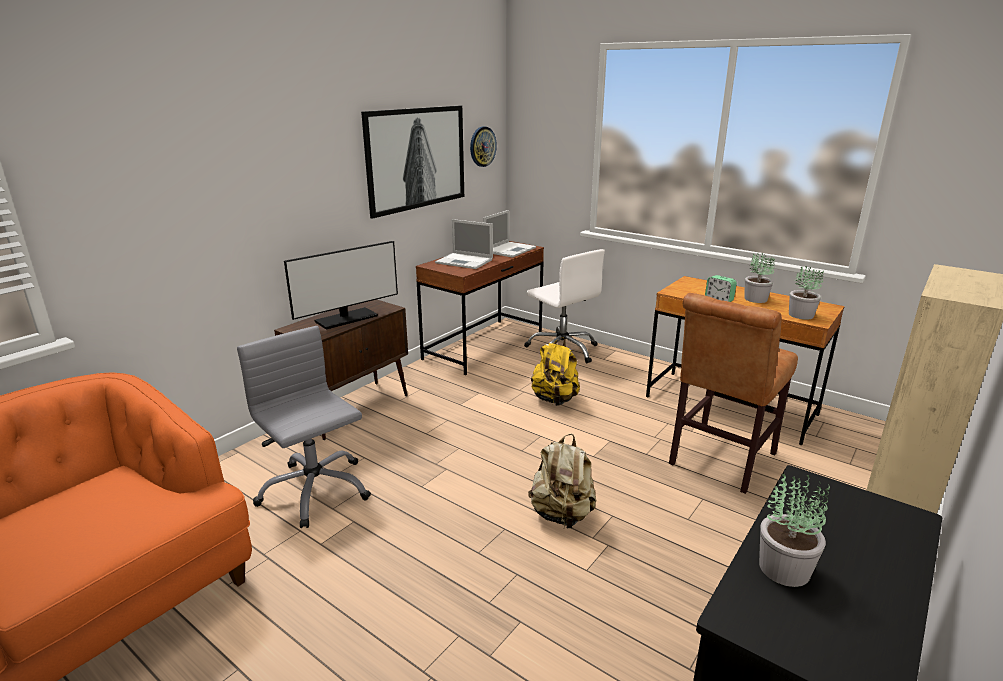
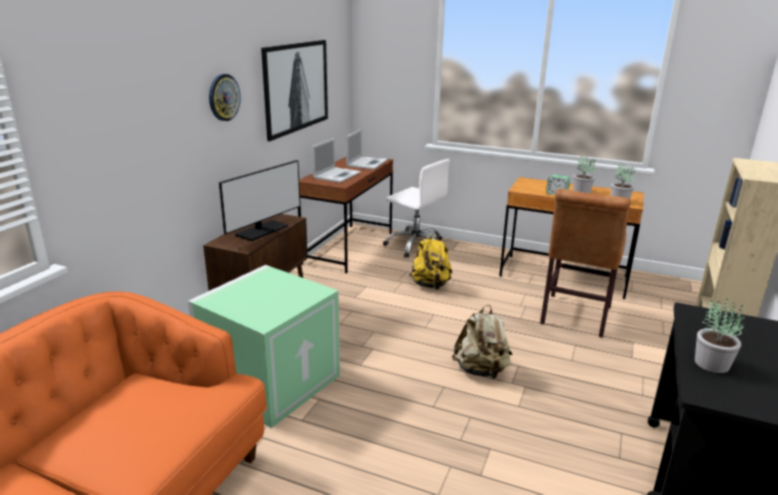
camera: 15 degrees left, 0 degrees up
(314, 490) = (271, 380): grey office chair -> green storage box
(465, 261) = (337, 175): laptop -> laptop turned 75 degrees counterclockwise
(482, 146) = (338, 74): wall clock -> wall clock (223, 97)

